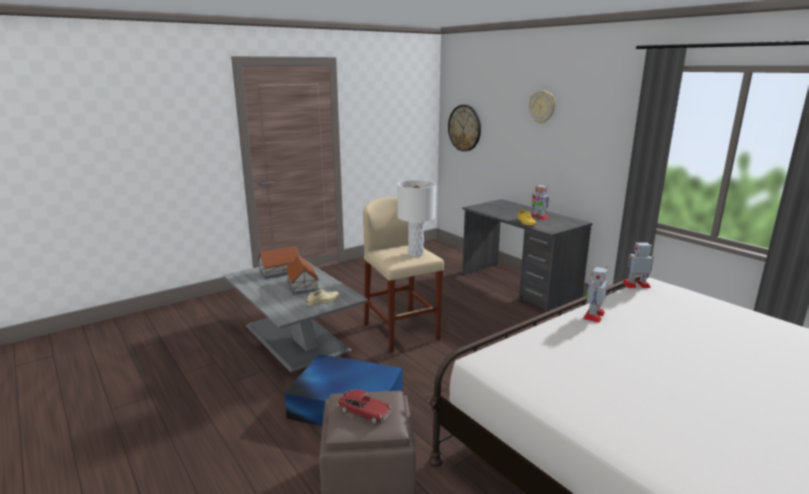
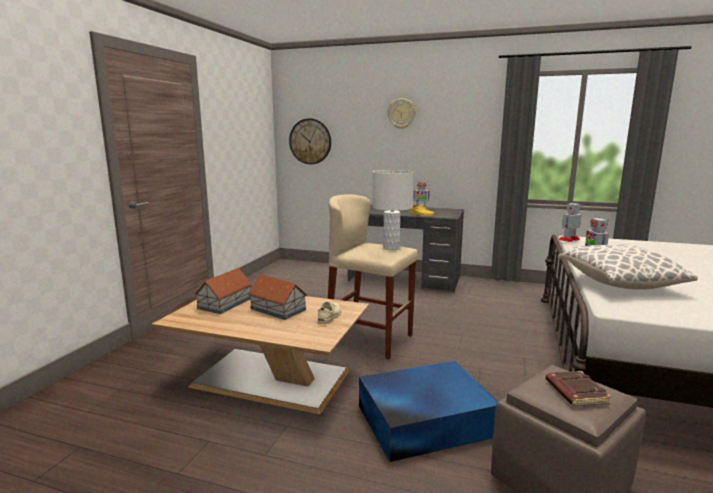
camera: 35 degrees left, 5 degrees down
(294, 336) = (268, 378): grey coffee table -> brown coffee table
(364, 412) = (575, 392): toy car -> brown book
(552, 344) = (619, 283): none -> pillow

